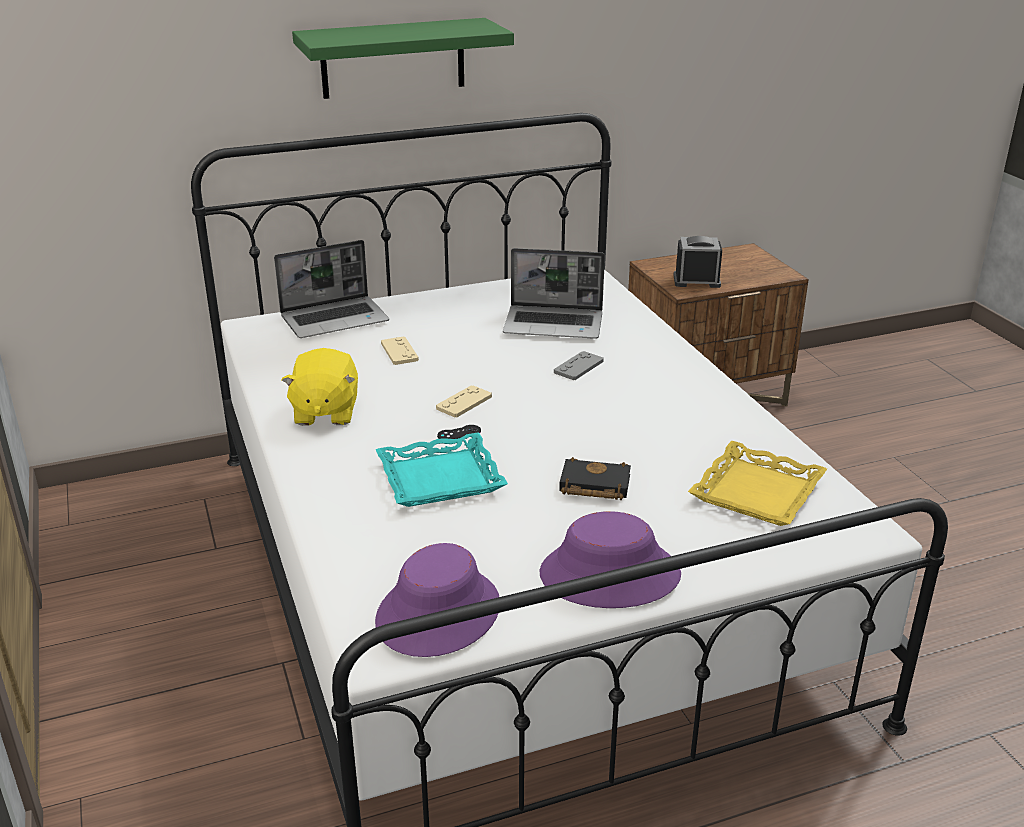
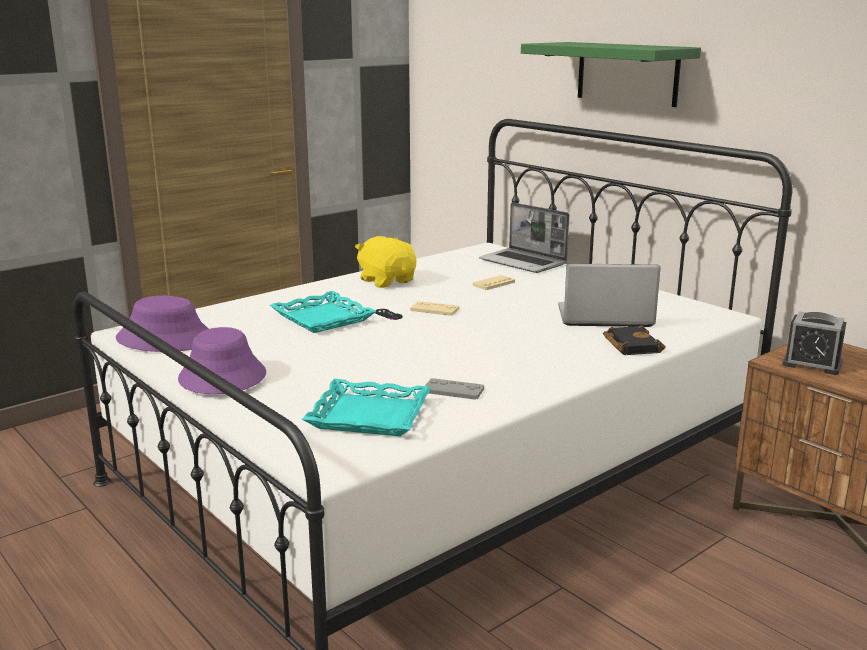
camera: 70 degrees right, 10 degrees down
(325, 412) = (387, 281): yellow plush toy -> yellow plush toy turned 75 degrees clockwise
(555, 324) = (603, 317): laptop -> laptop turned 105 degrees clockwise
(578, 367) = (533, 333): grey game controller -> grey game controller (453, 390)
(592, 486) = (341, 359): black book -> black book (630, 345)
(696, 280) = (812, 364): alarm clock -> alarm clock turned 135 degrees clockwise
(758, 493) = (369, 416): yellow tray -> turquoise tray

